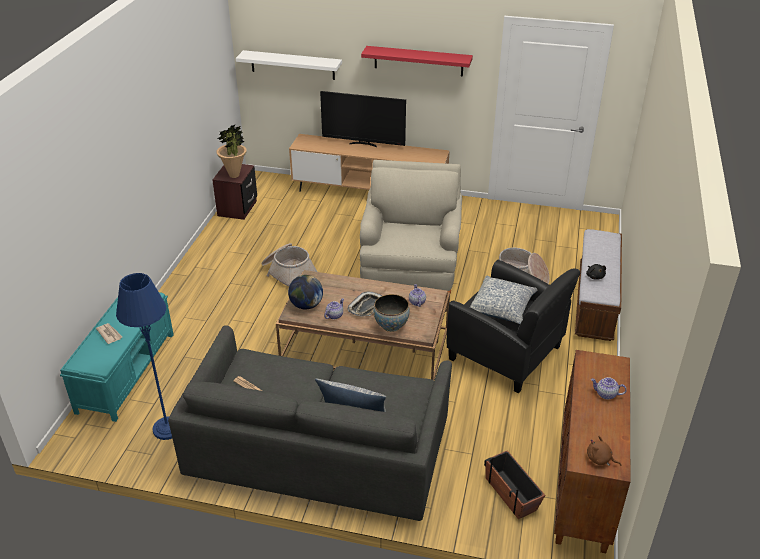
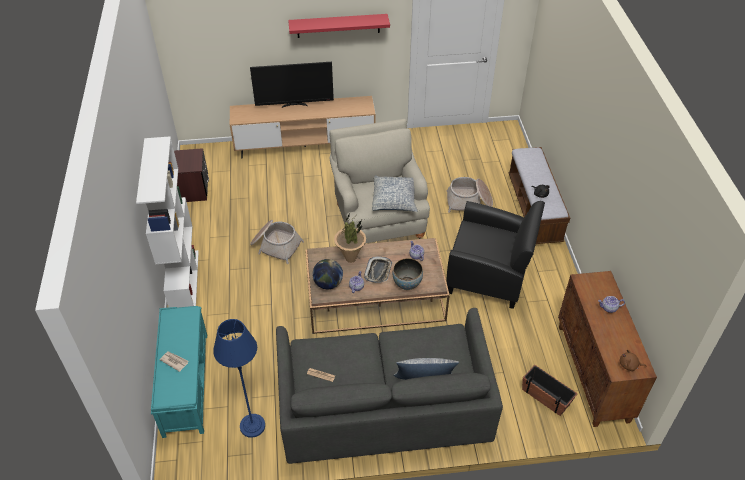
camera: 20 degrees left, 10 degrees up
(180, 284) = (185, 282): none -> white bookcase
(234, 175) = (190, 163): potted plant -> potted plant (350, 258)
(292, 65) = (217, 47): white shelf -> none
(502, 307) = (485, 243): pillow -> pillow (395, 199)

